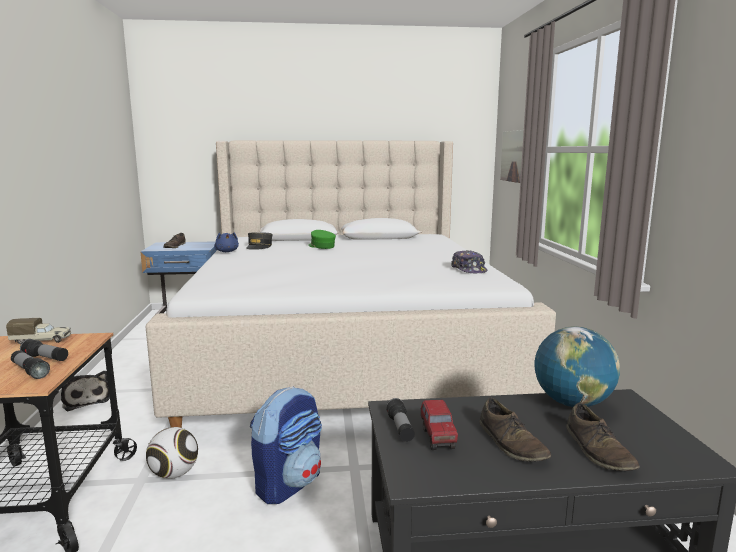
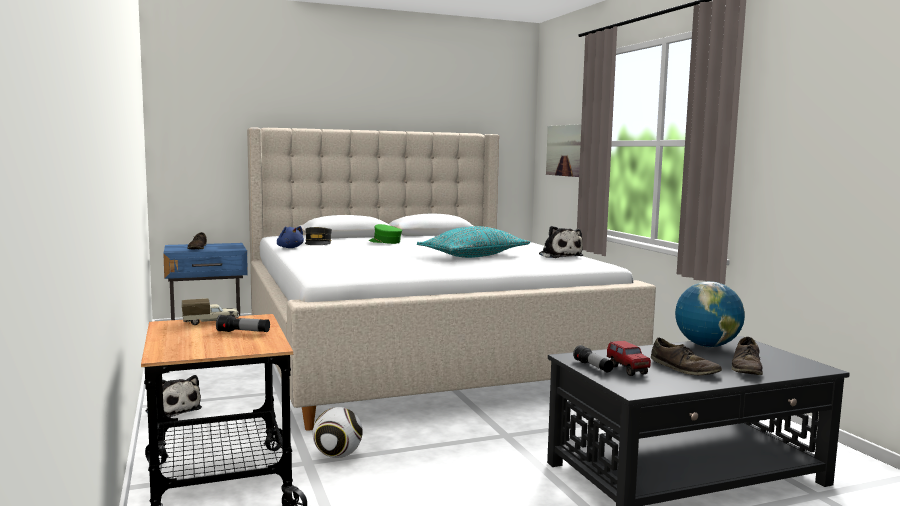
camera: 15 degrees left, 5 degrees down
(30, 371) = (246, 340): flashlight -> none
(289, 483) = (456, 451): backpack -> none
(380, 267) = (474, 256): none -> turquoise pillow
(469, 269) = (559, 256): cap -> plush toy
(598, 450) = (747, 368): brown shoe -> brown shoe turned 45 degrees clockwise

